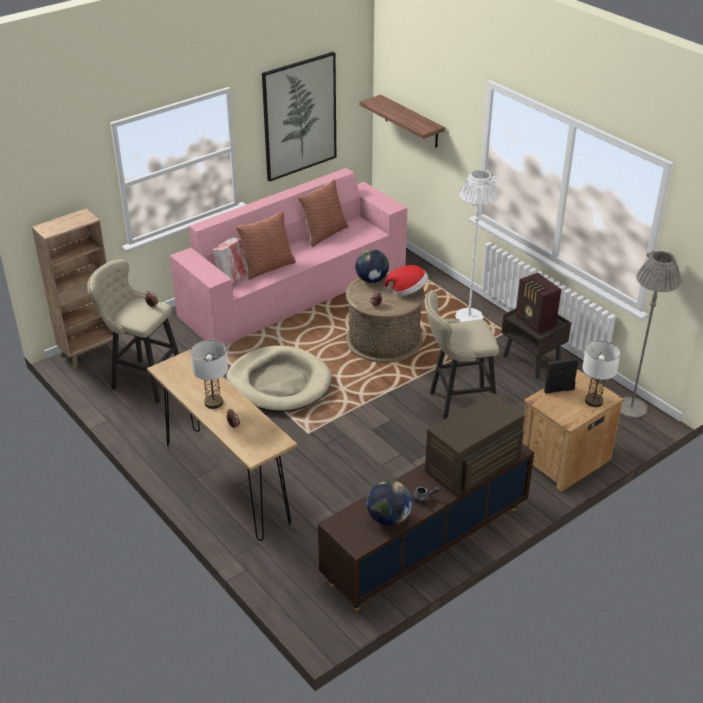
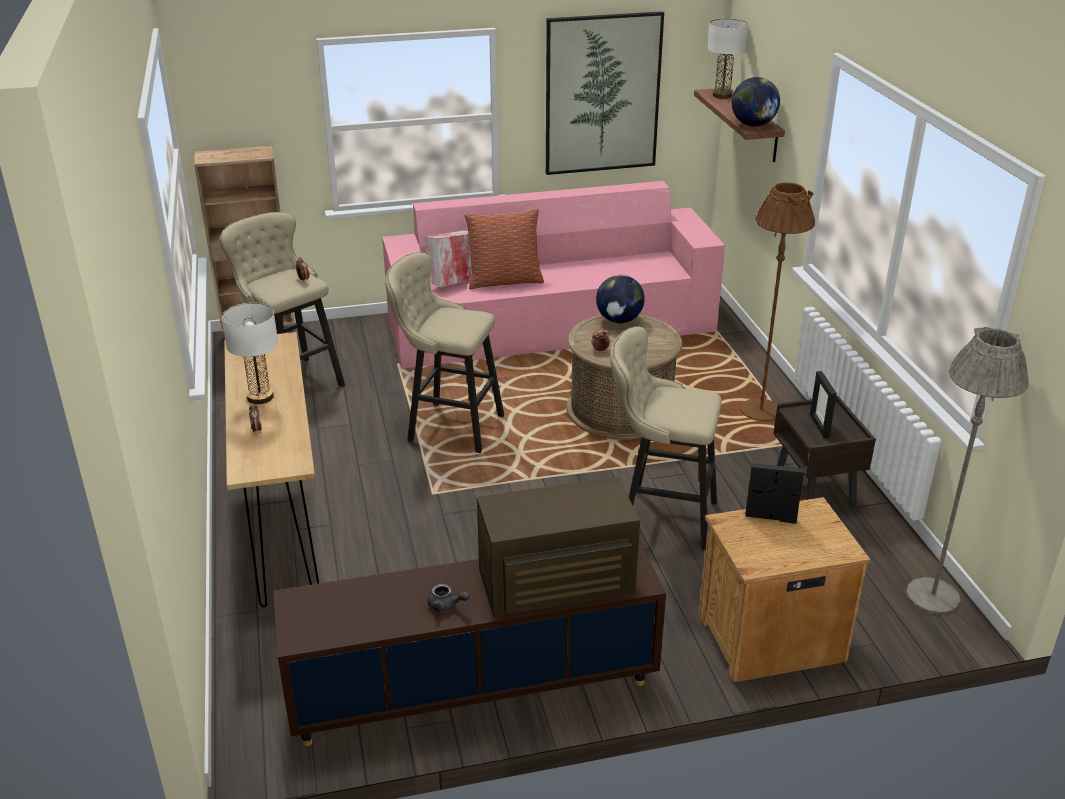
camera: 25 degrees right, 5 degrees down
(279, 383) = (445, 425): beige dog bed -> beige stool
(324, 234) = (606, 260): pillow -> none
(388, 518) = (372, 616): globe -> globe (753, 125)
(407, 291) = (657, 343): hat -> none
(469, 317) = (761, 411): white floor lamp -> brown floor lamp
(535, 322) = (820, 426): radio -> picture frame
(593, 401) = (815, 548): table lamp -> table lamp (722, 95)

